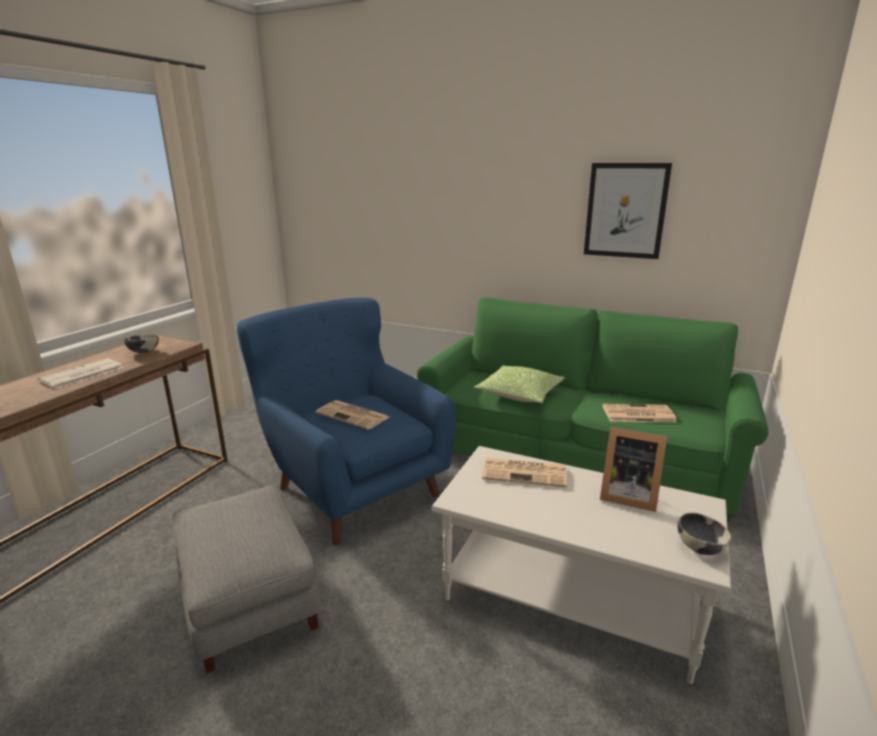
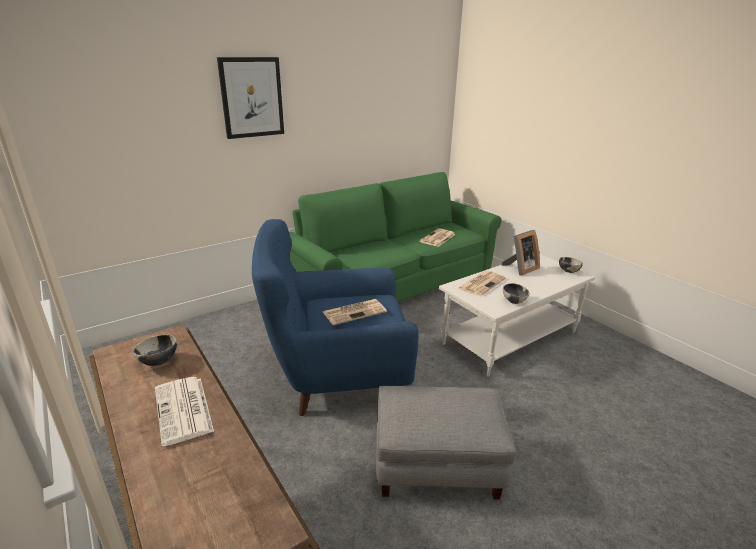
camera: 60 degrees left, 5 degrees up
(501, 510) = (514, 301): none -> bowl
(520, 394) = (375, 255): pillow -> none
(625, 210) = (376, 112): picture -> picture (252, 97)

